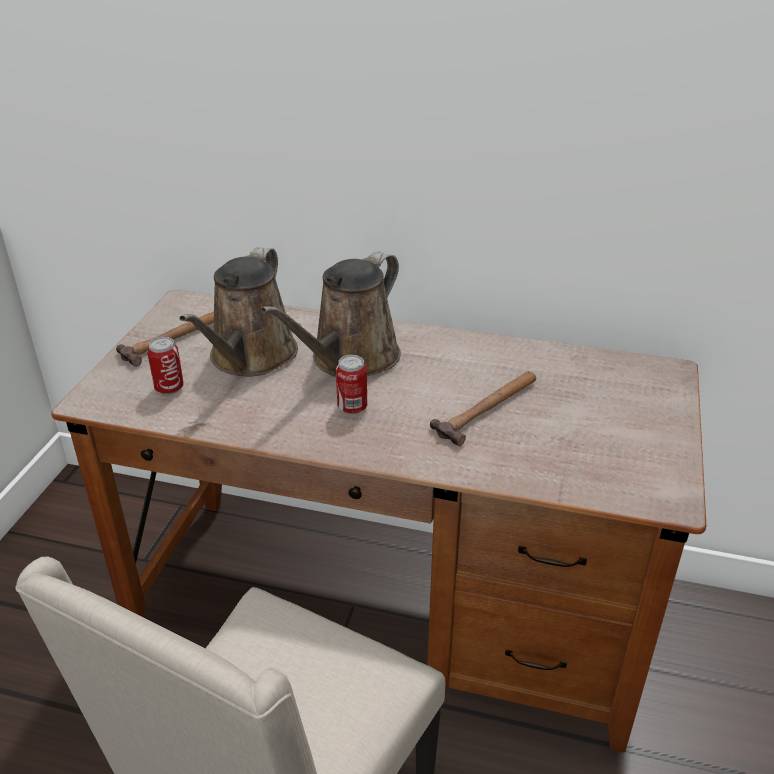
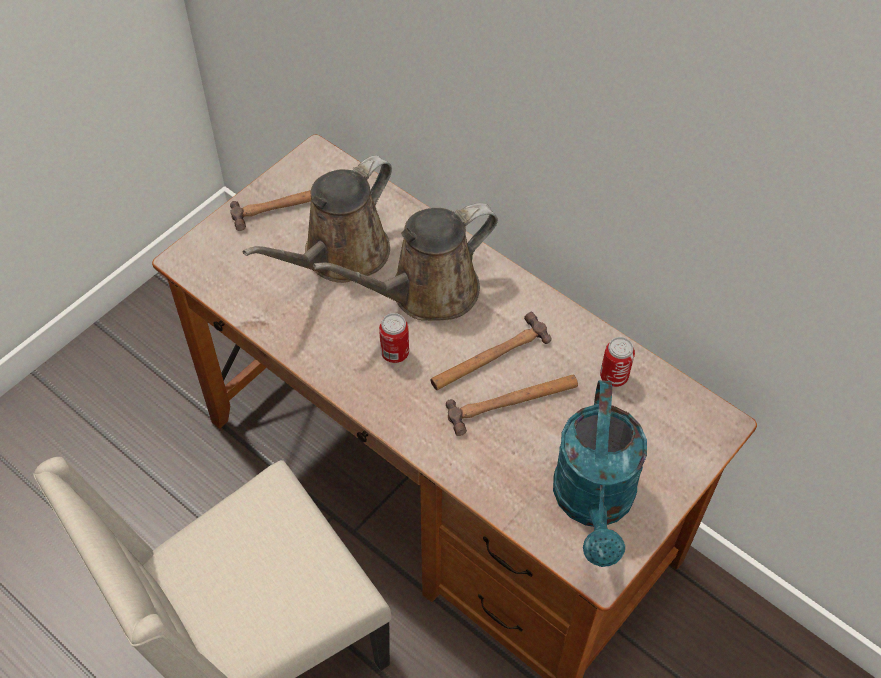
camera: 25 degrees right, 20 degrees up
(169, 388) = (255, 269): can -> can (614, 376)
(441, 385) = (489, 357): none -> hammer
(621, 454) = (594, 504): none -> turquoise watering can

